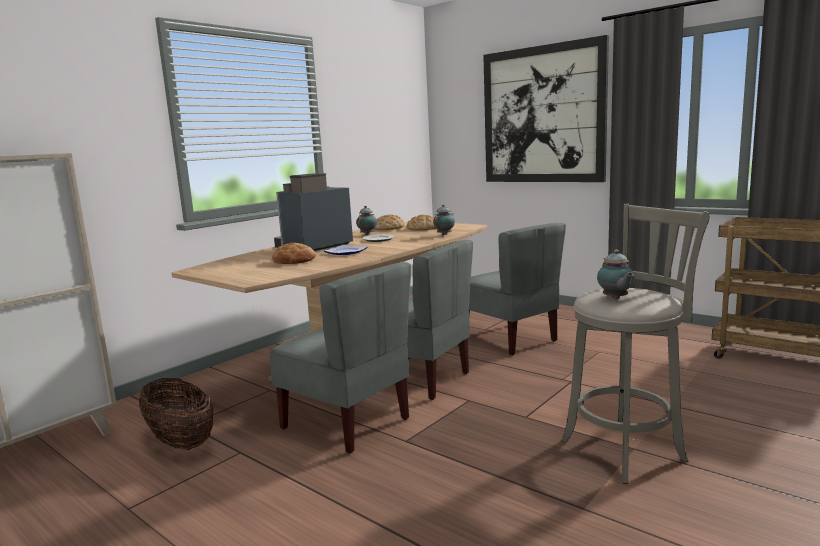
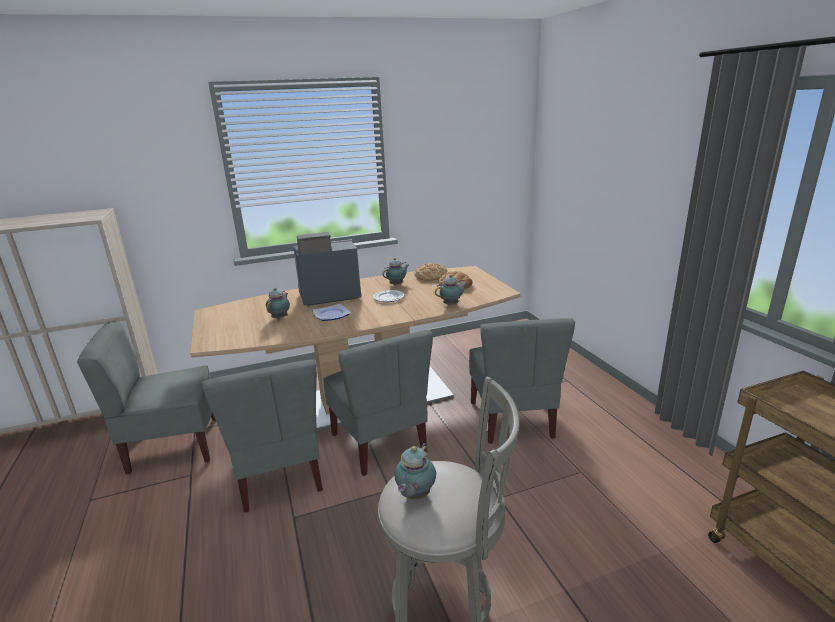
camera: 30 degrees right, 10 degrees up
(181, 441) = (174, 446): basket -> grey chair
(294, 260) = (280, 317): bread -> teapot
(543, 115) = (631, 167): picture -> none

